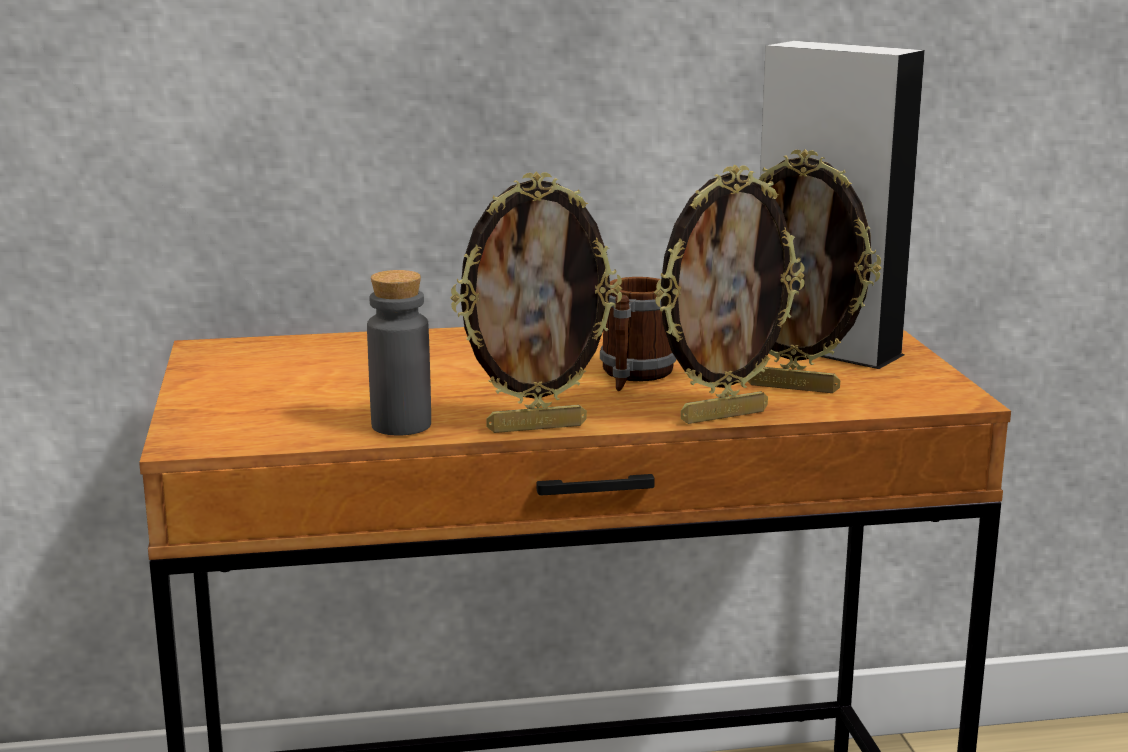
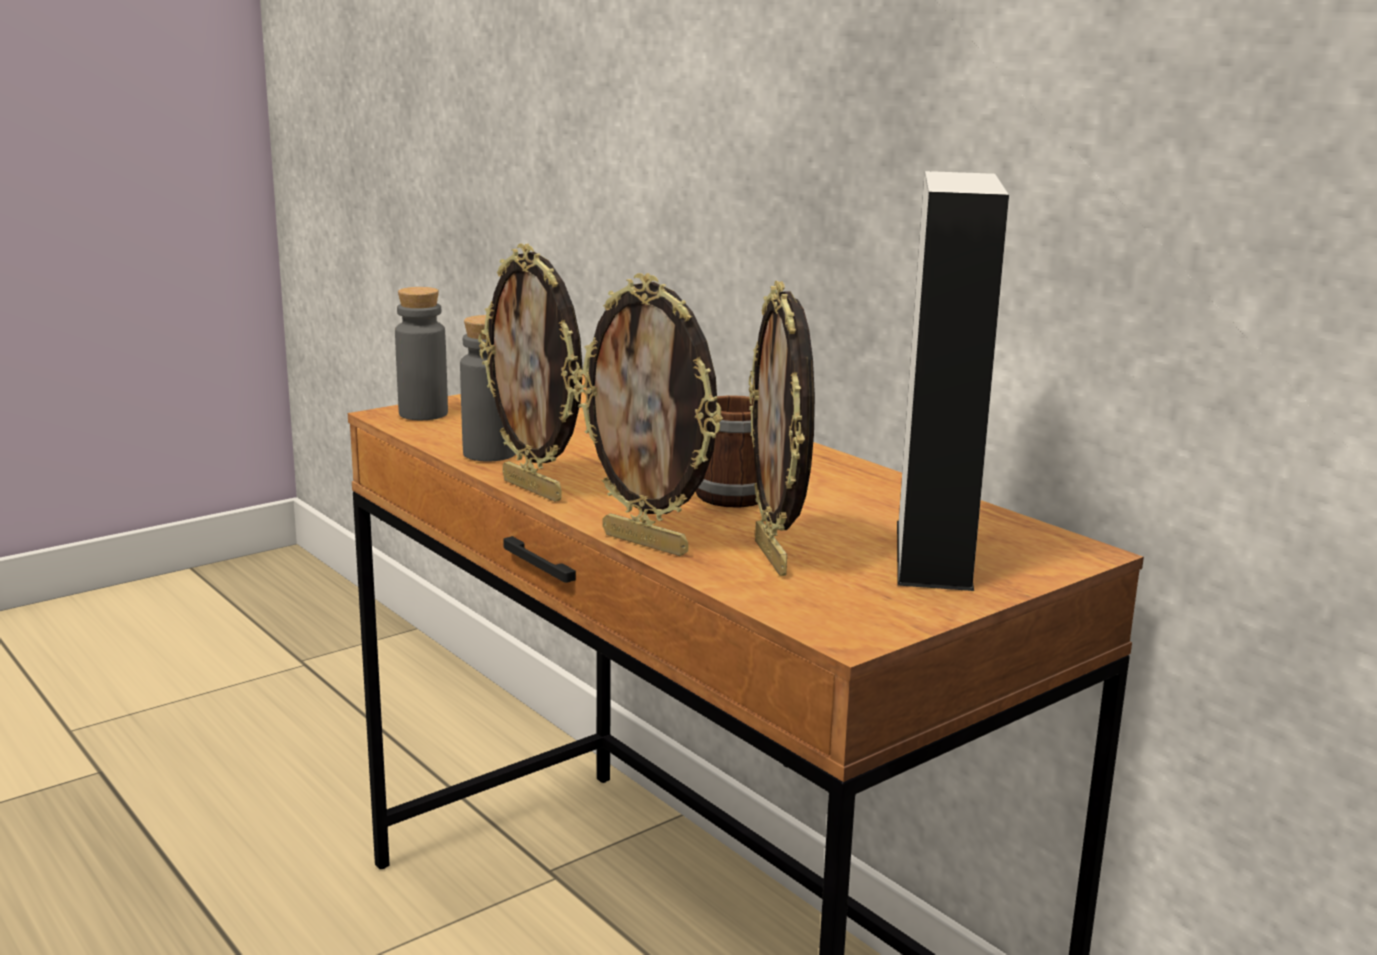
camera: 60 degrees right, 0 degrees up
(212, 430) = (423, 414): none -> grey bottle

